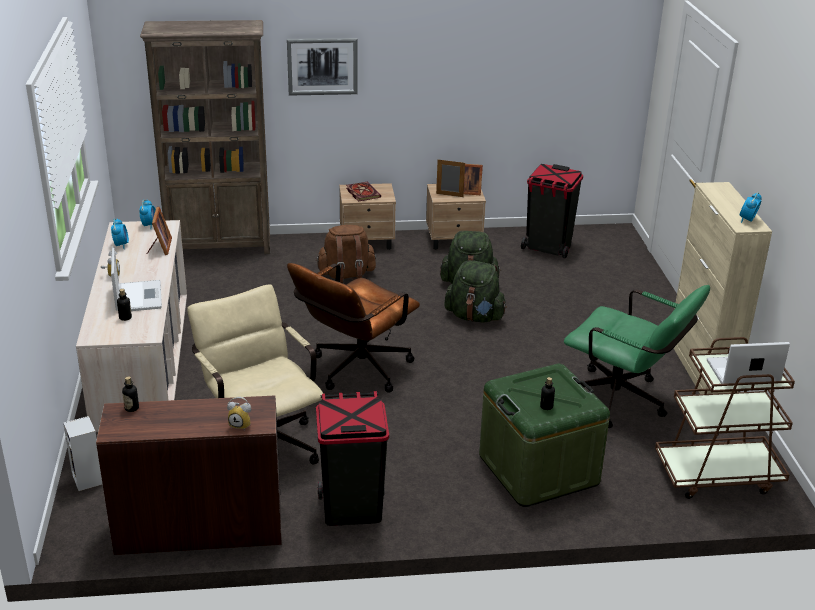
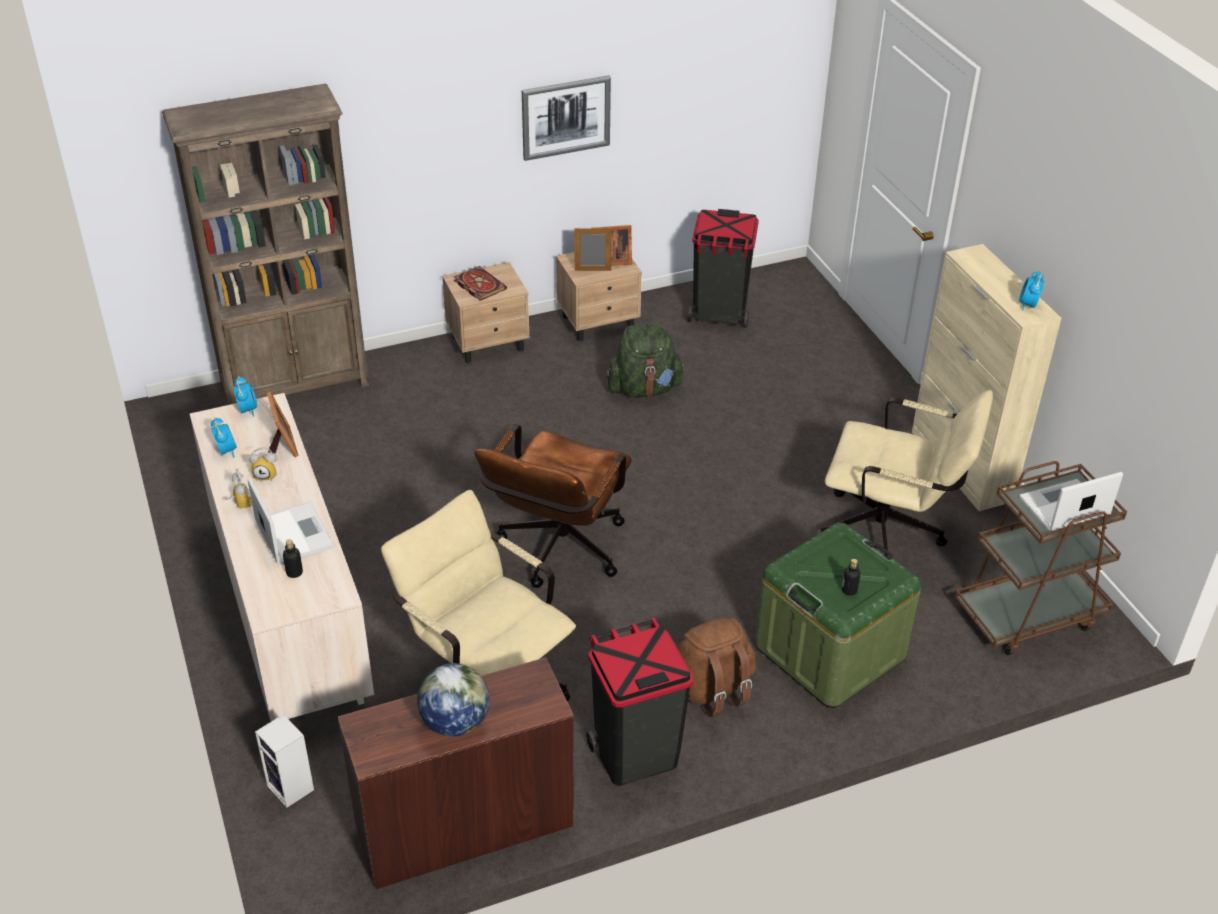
camera: 15 degrees left, 10 degrees up
(131, 408) = (377, 716): bottle -> none
(185, 422) = (455, 722): none -> globe
(241, 424) = (526, 711): alarm clock -> alarm clock (266, 475)
(322, 66) = (410, 129): picture -> picture (566, 117)
(346, 276) = (484, 404): brown backpack -> brown backpack (710, 690)
(475, 317) = (670, 439): green backpack -> none
(623, 402) = (891, 534): green office chair -> beige office chair

